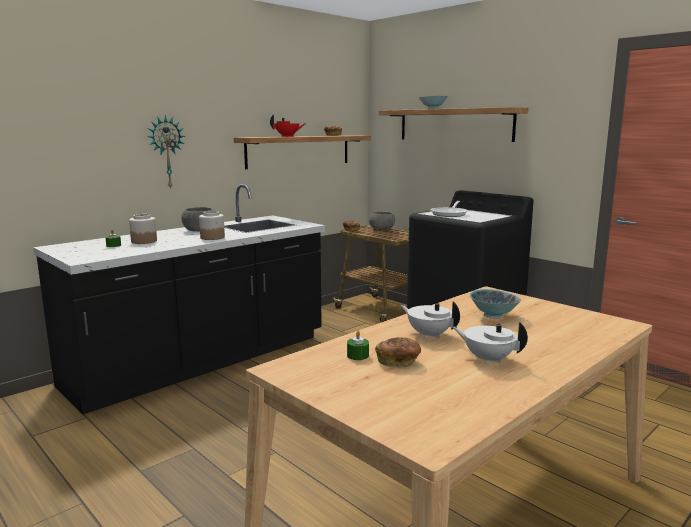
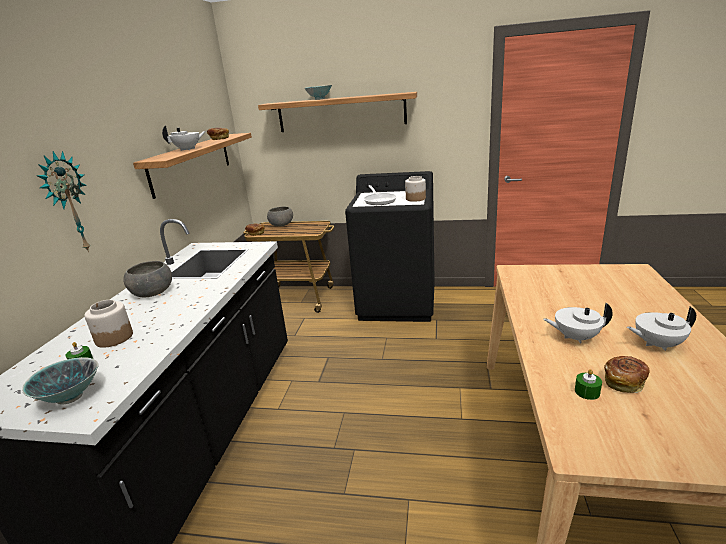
camera: 35 degrees left, 10 degrees up
(212, 237) = (194, 299): jar -> jar (415, 199)
(287, 136) = (188, 149): red teapot -> white teapot
(493, 316) = (566, 296): bowl -> bowl (70, 397)

